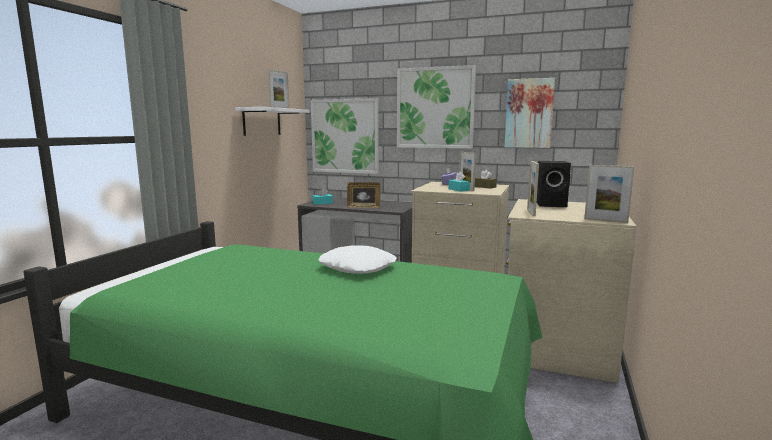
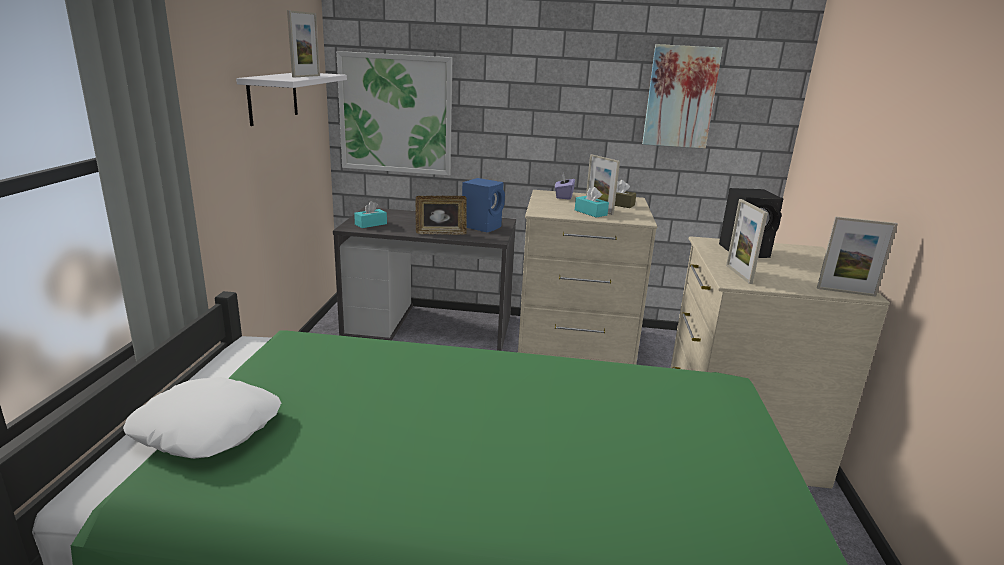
camera: 15 degrees left, 10 degrees up
(358, 267) = (524, 381): white pillow -> white pillow (208, 427)
(394, 205) = (482, 226): none -> blue speaker
(435, 108) = (542, 79): picture -> none

